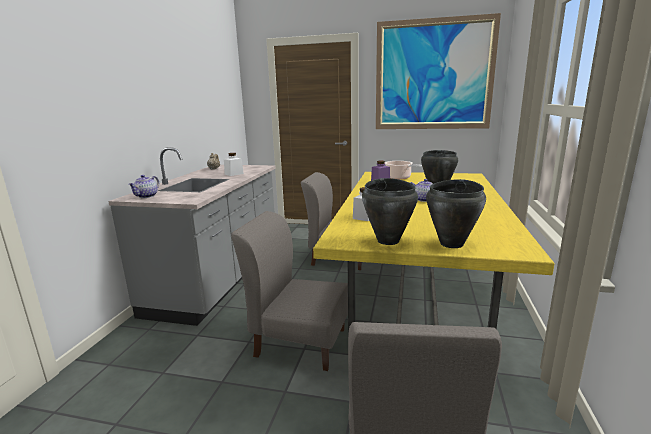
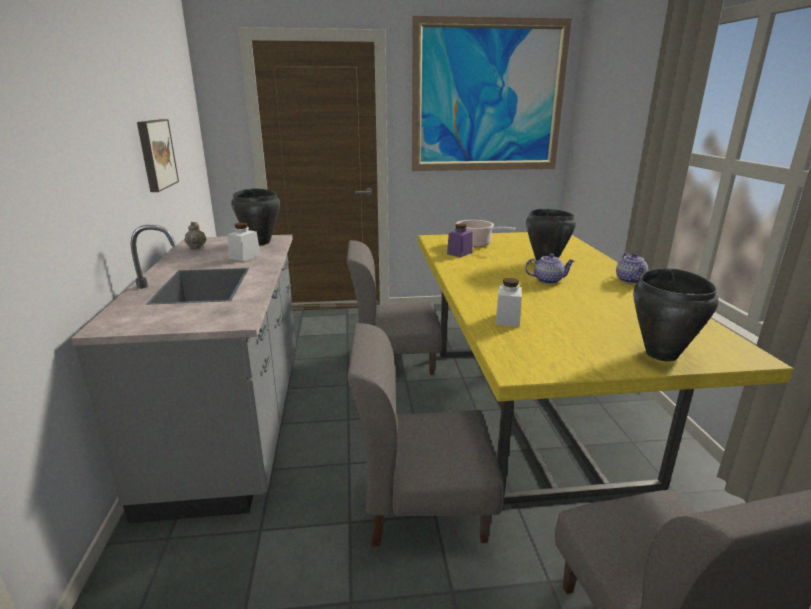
camera: 20 degrees left, 5 degrees up
(147, 196) = (140, 319): teapot -> teapot (630, 280)
(196, 112) = (155, 154): none -> picture
(388, 241) = (583, 359): black cooking pot -> black cooking pot (260, 242)

